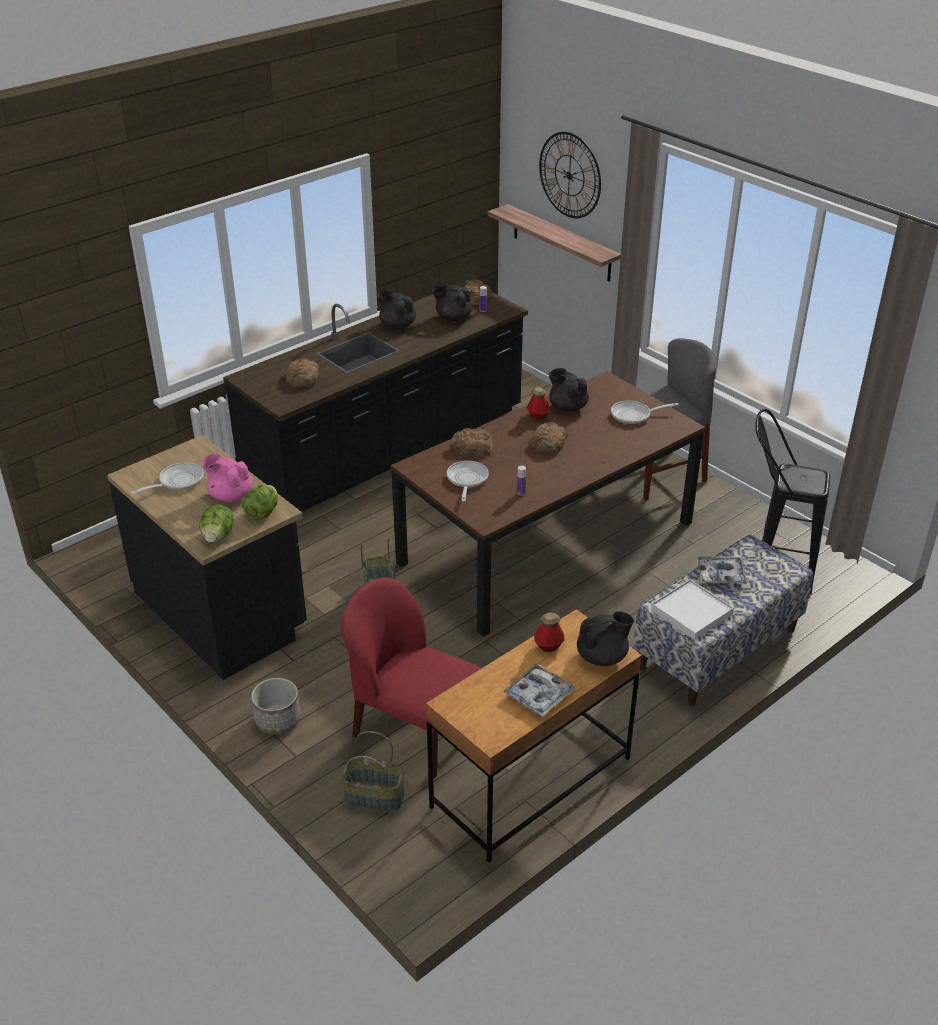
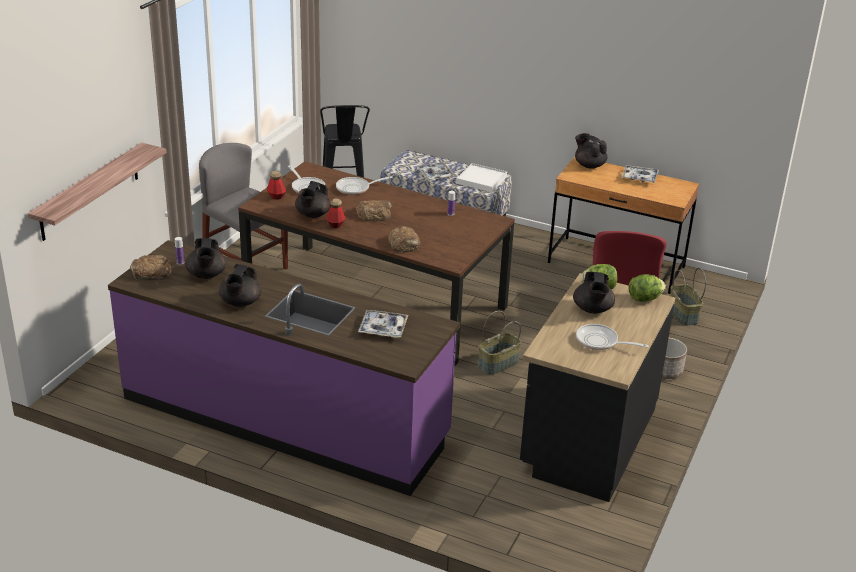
camera: 115 degrees left, 5 degrees down
(230, 495) = (592, 310): pink teapot -> black teapot
(303, 378) = (383, 328): bread -> tray
(387, 451) = (285, 418): black counter -> purple counter
(466, 480) = (453, 237): frying pan -> frying pan (356, 188)
(548, 646) = (597, 181): bottle -> bottle (276, 196)
(569, 175) = (84, 116): wall clock -> none

